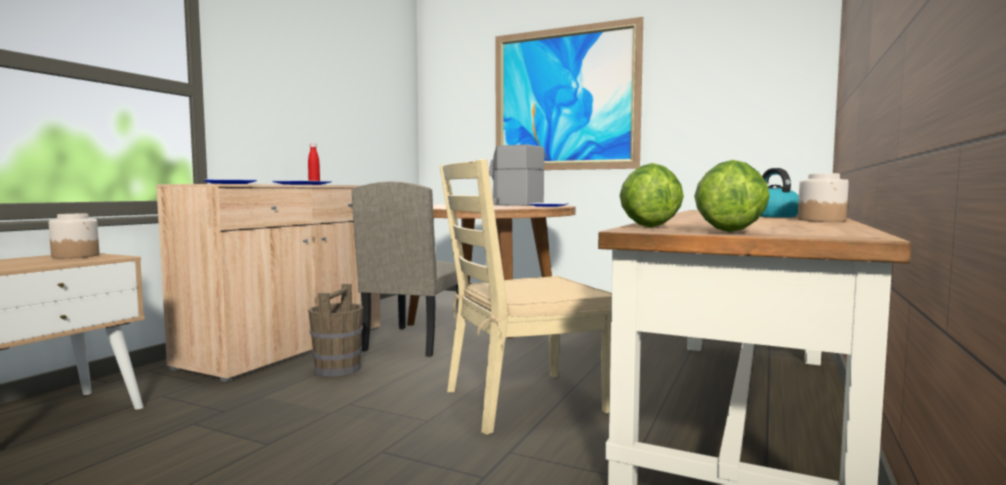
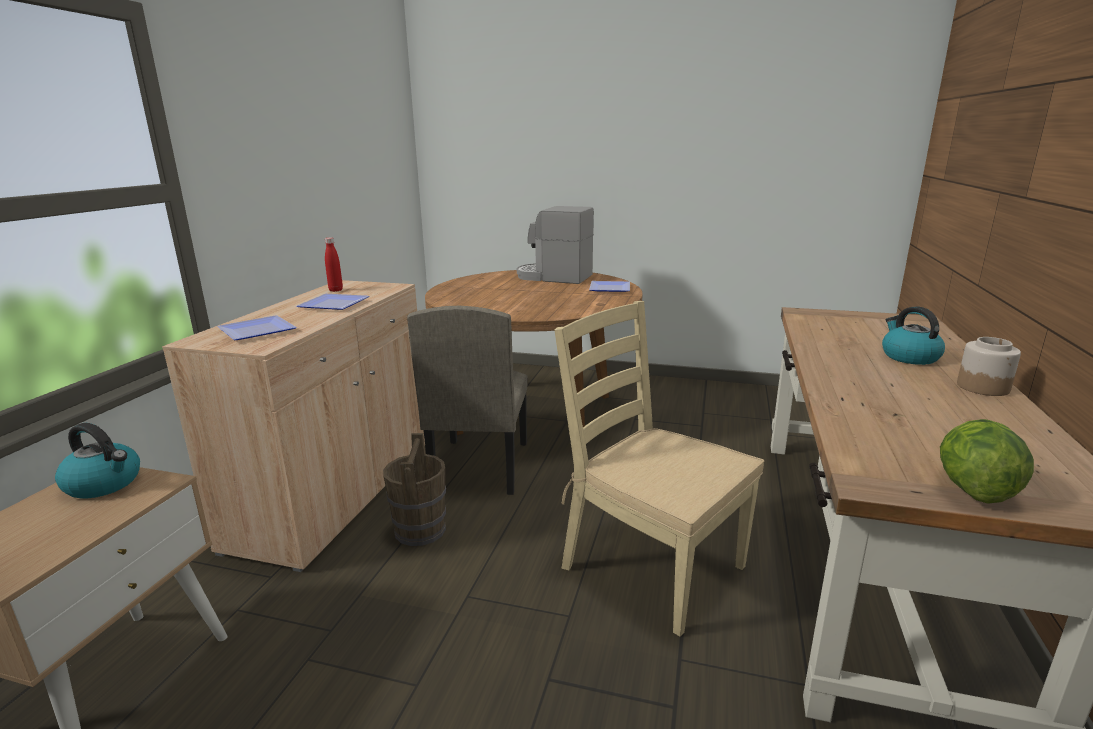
camera: 10 degrees left, 15 degrees up
(76, 256) = (105, 484): jar -> kettle
(523, 401) = (651, 566): beige chair -> beige chair turned 75 degrees clockwise
(564, 99) = (609, 139): picture -> none
(648, 227) = (863, 459): lettuce -> none

